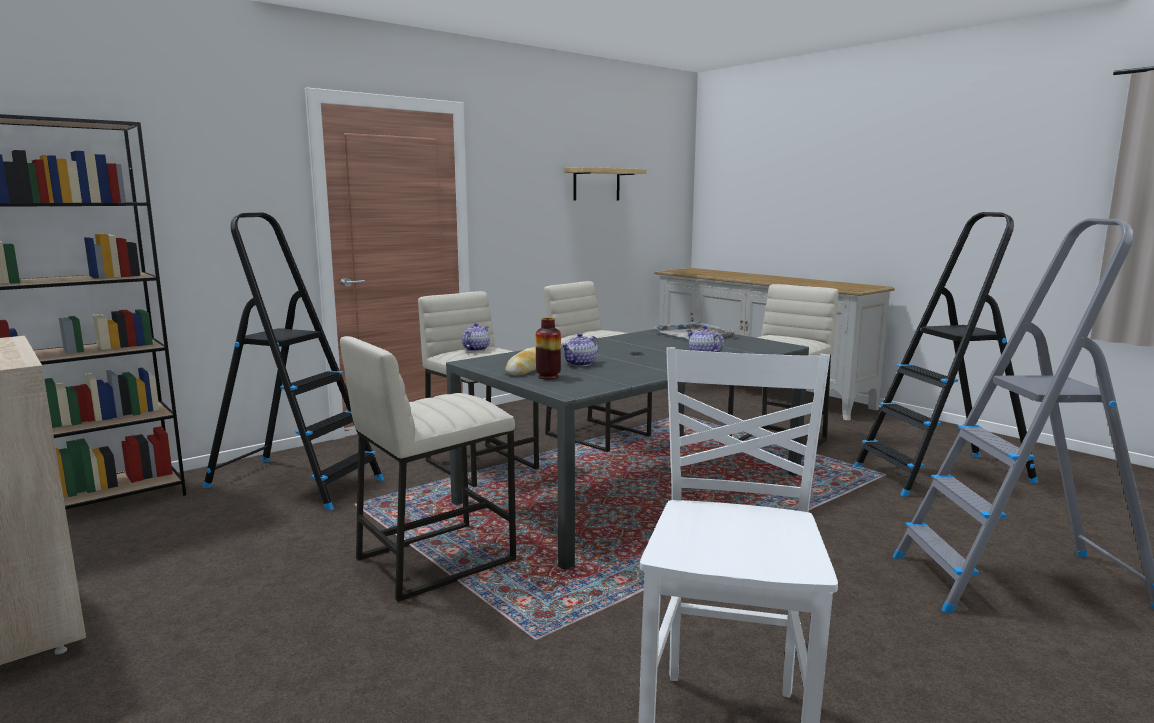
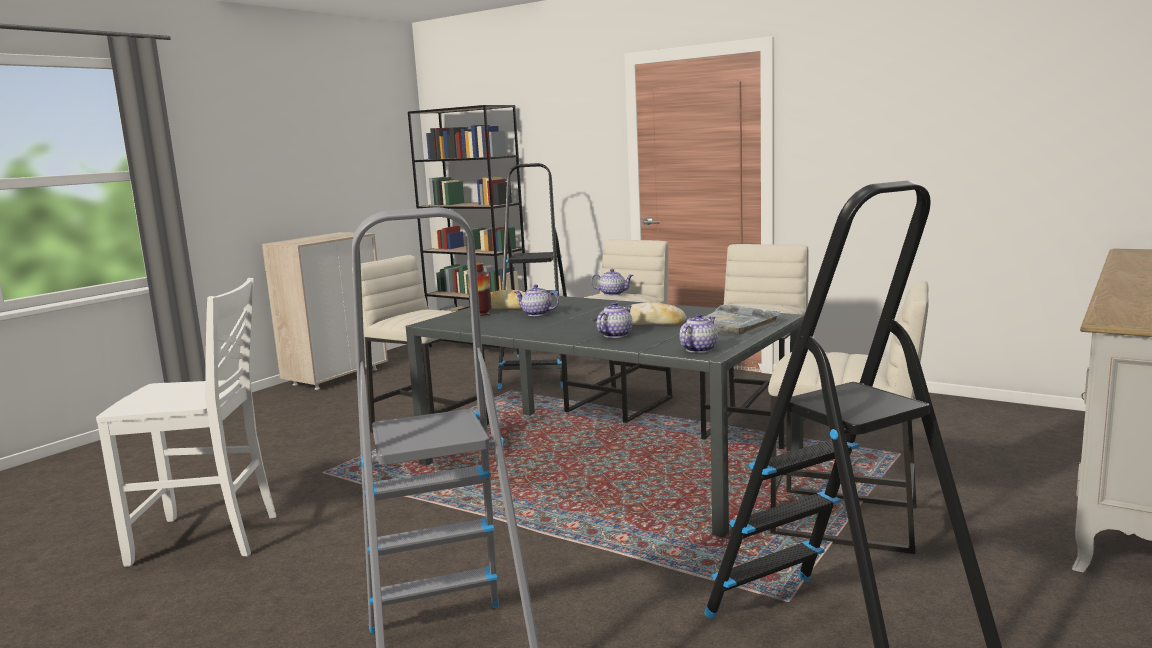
camera: 75 degrees right, 0 degrees up
(596, 184) = (983, 112): shelf -> none
(669, 346) = (651, 323): none -> bread
(770, 346) = (698, 349): none -> teapot

